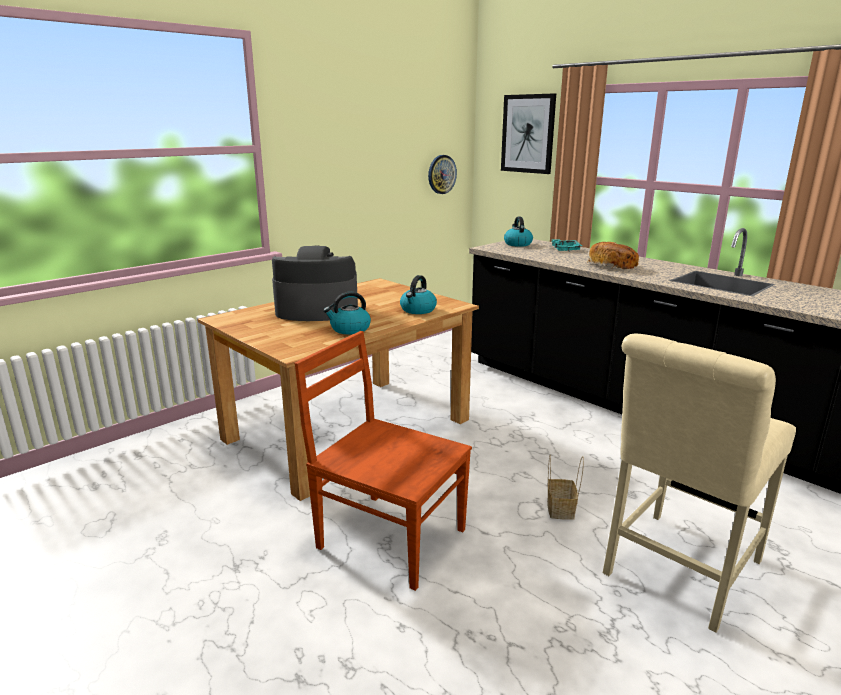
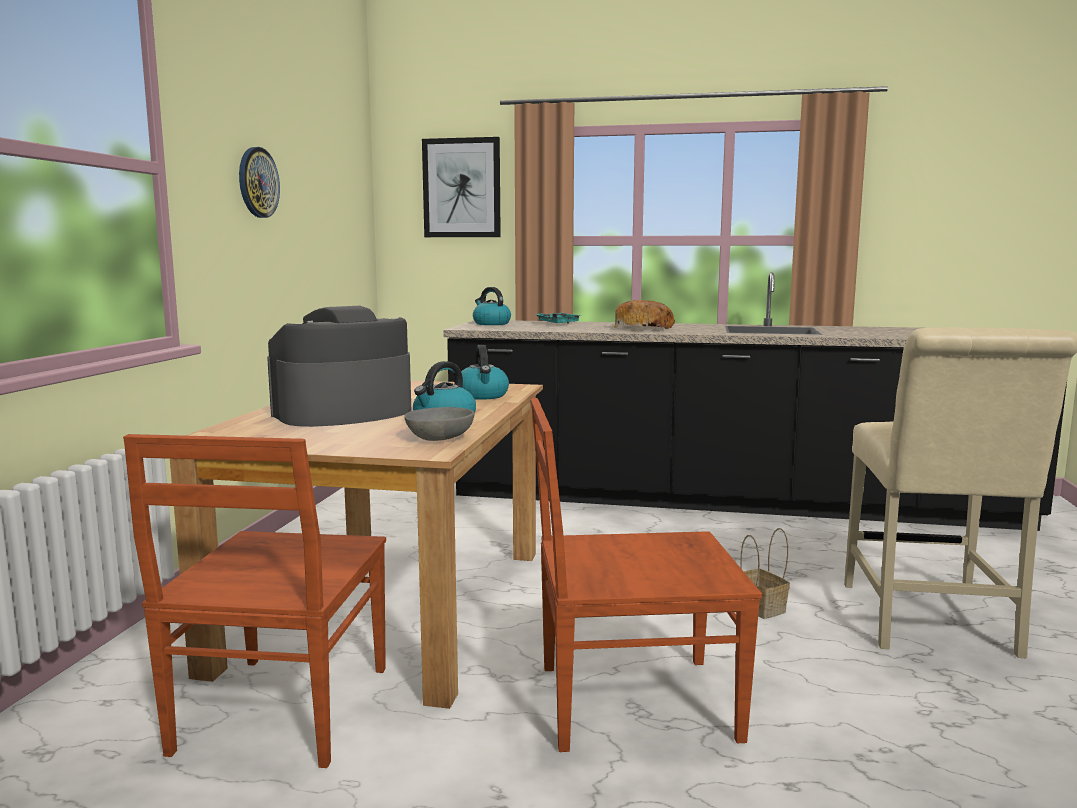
camera: 35 degrees left, 10 degrees down
(233, 472) = (281, 712): none -> brown chair
(318, 343) = (439, 438): none -> grey bowl
(441, 174) = (350, 241): wall clock -> wall clock (257, 182)

